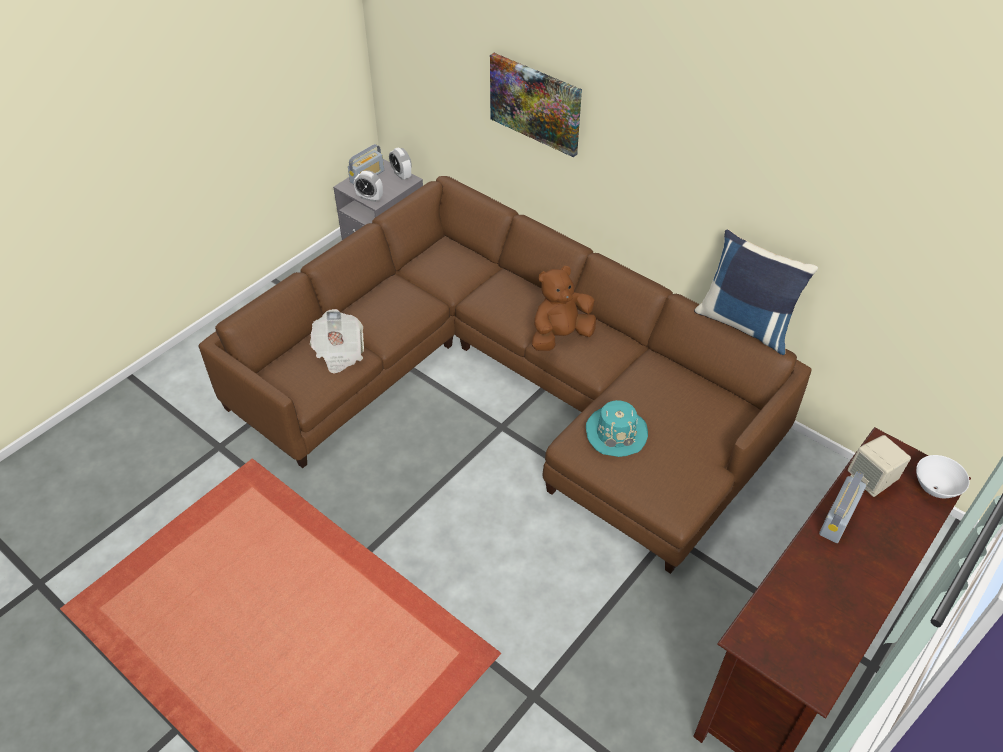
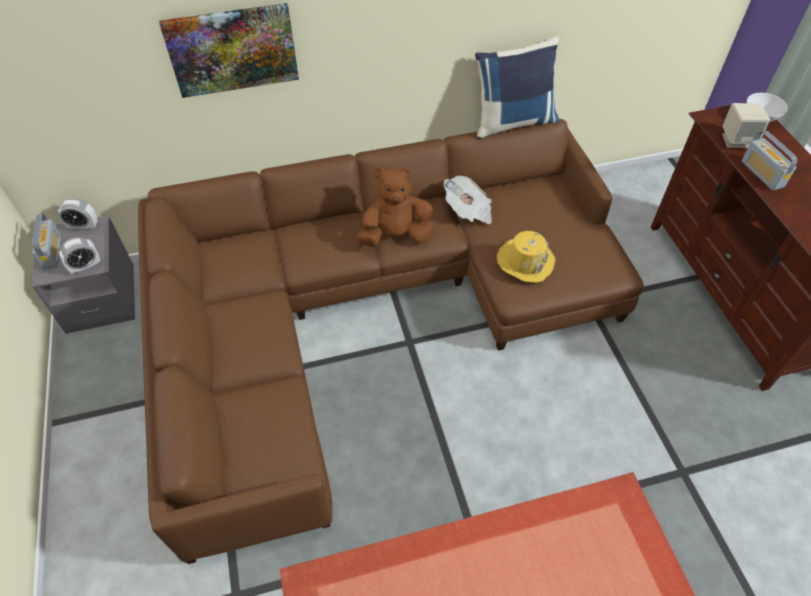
camera: 55 degrees left, 5 degrees up
(339, 352) = (267, 403): newspaper -> newspaper (468, 211)
(560, 336) = (395, 236): brown plush toy -> brown plush toy turned 75 degrees clockwise
(616, 432) = (525, 261): turquoise hat -> yellow hat

